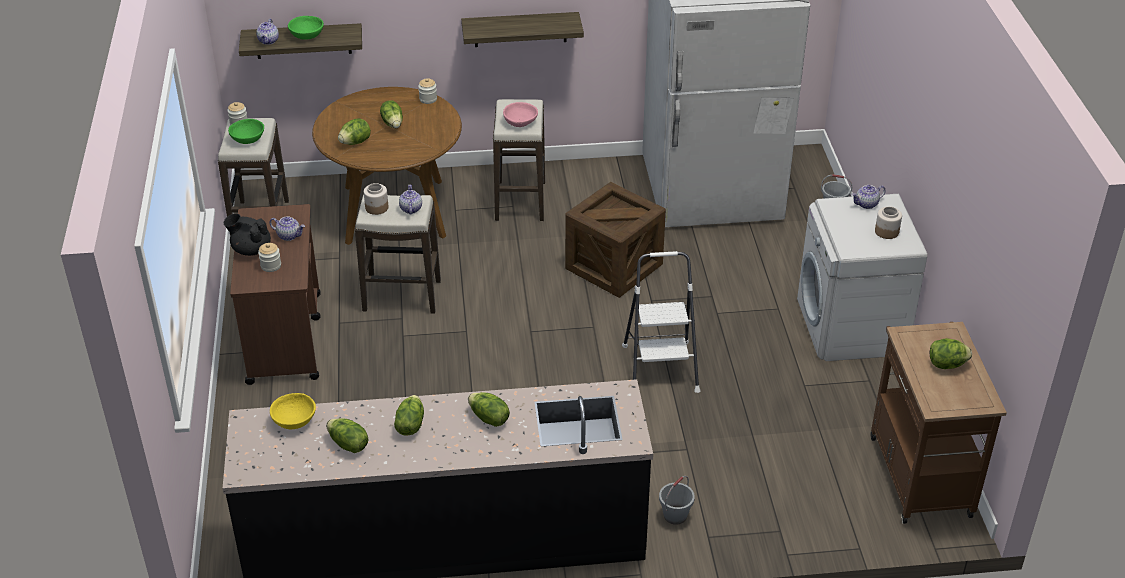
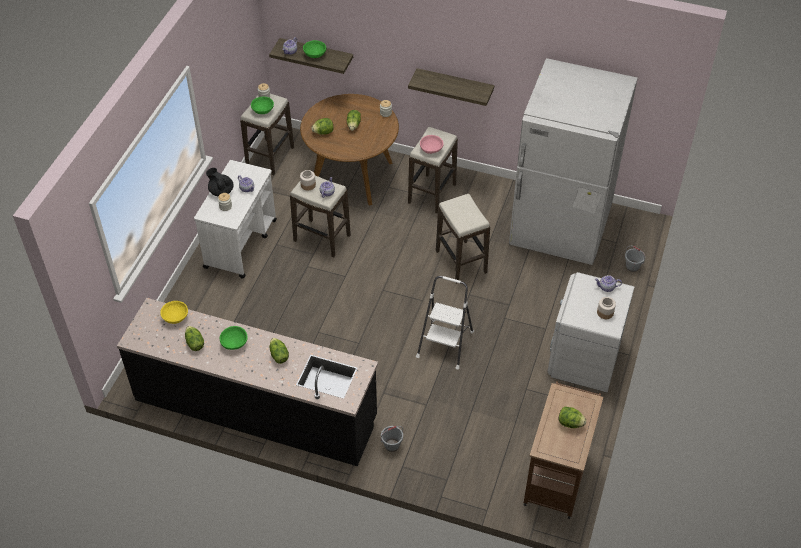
camera: 25 degrees right, 10 degrees up
(285, 337) = (241, 243): brown cart -> white cart
(410, 425) = (234, 343): lettuce -> green bowl
(614, 267) = (461, 262): crate -> stool

